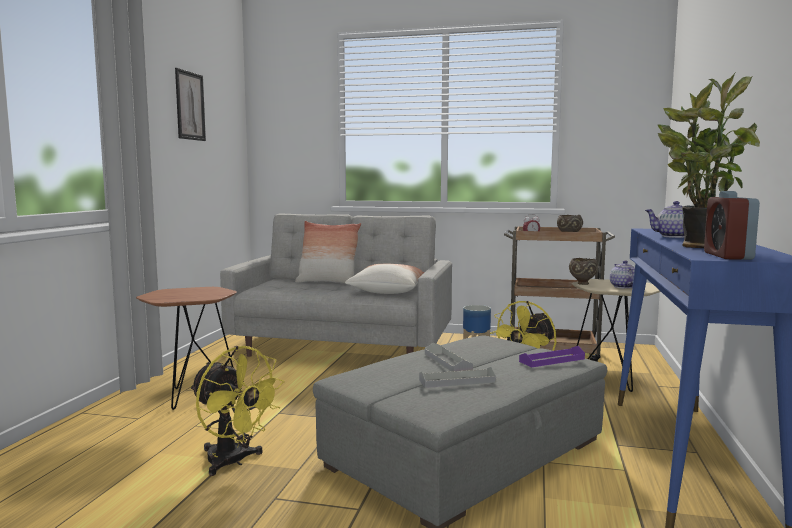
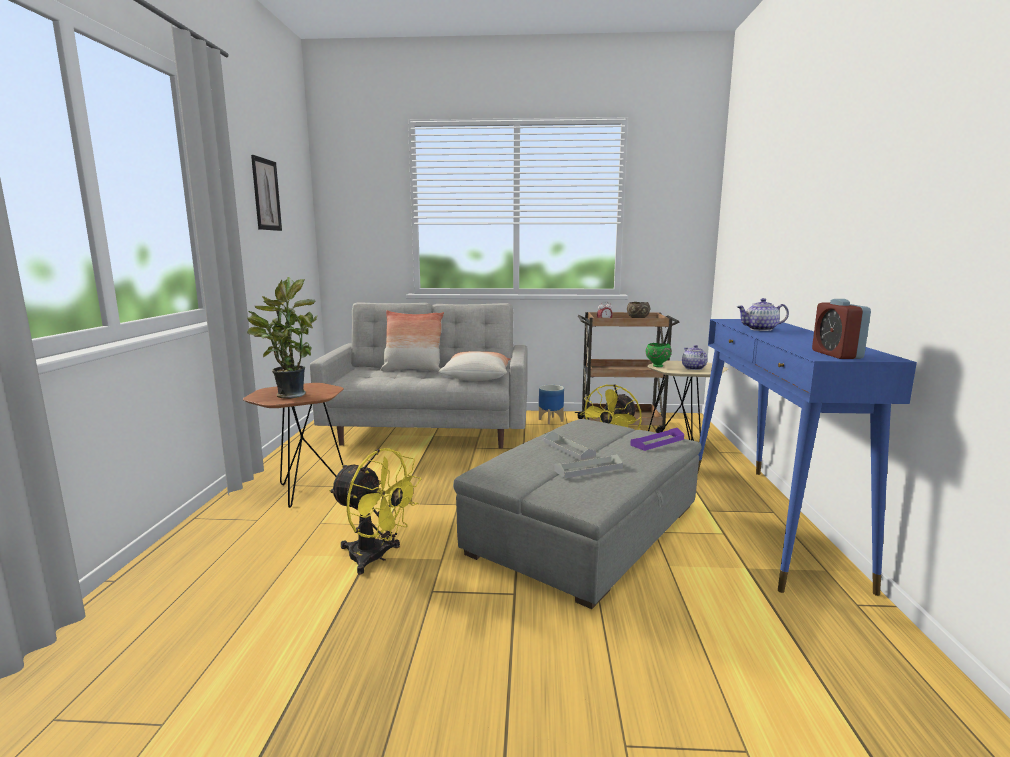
camera: 10 degrees left, 5 degrees up
(582, 283) = (657, 366): brown bowl -> green bowl
(697, 246) = (796, 342): potted plant -> potted plant (288, 395)

